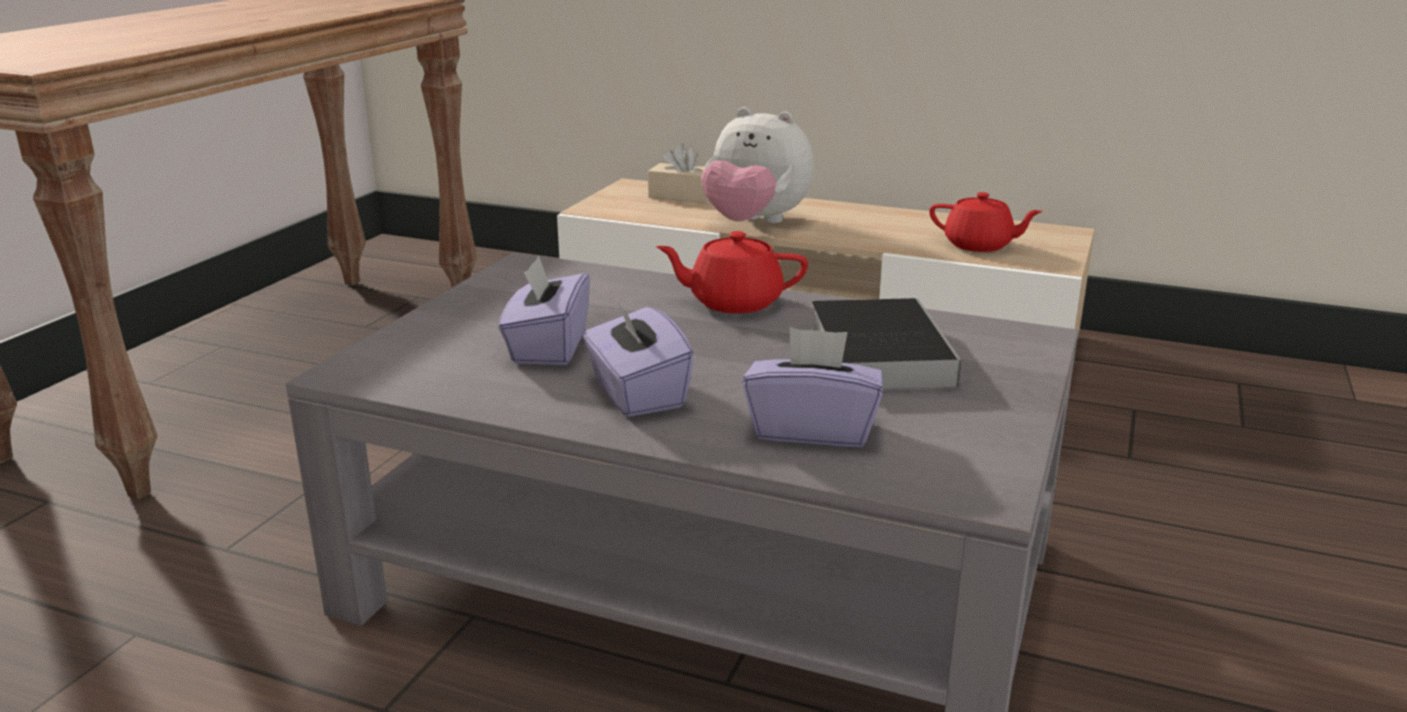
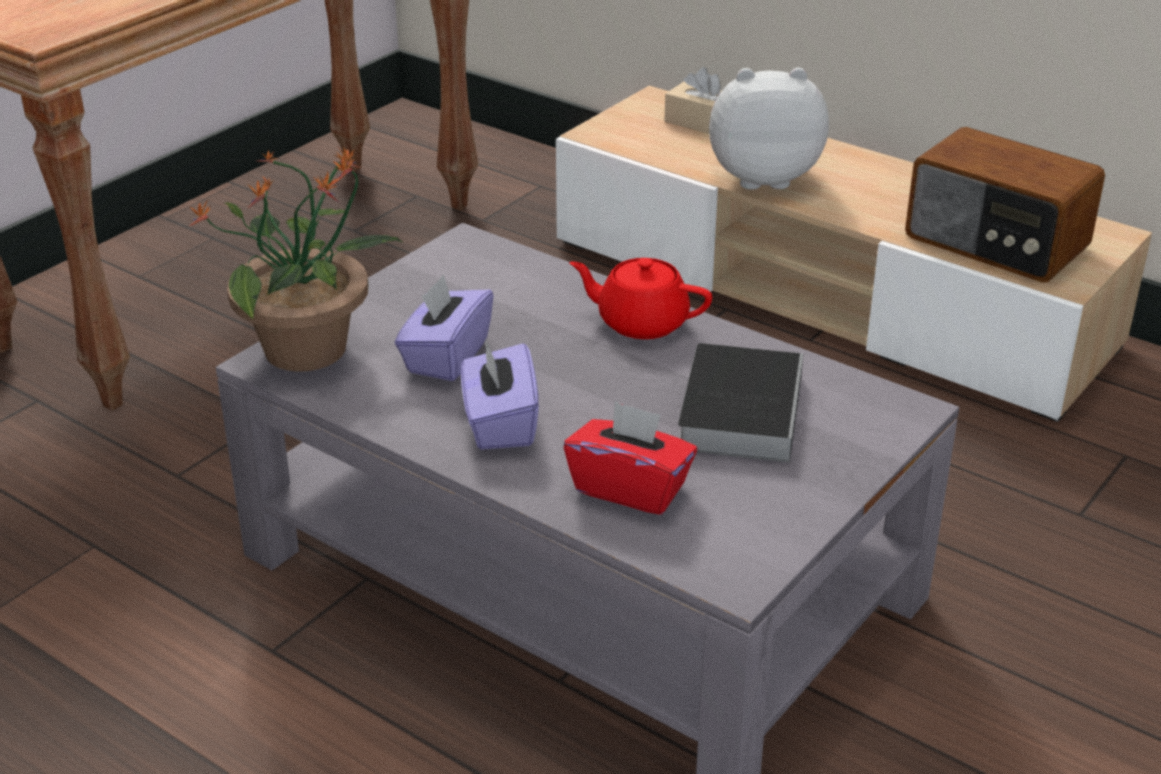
camera: 15 degrees right, 10 degrees up
(391, 357) = (308, 349): none -> potted plant
(754, 223) = (762, 177): plush toy -> plush toy turned 135 degrees clockwise
(812, 429) = (630, 488): purple tissue box -> red tissue box
(979, 245) = (996, 243): red teapot -> radio

